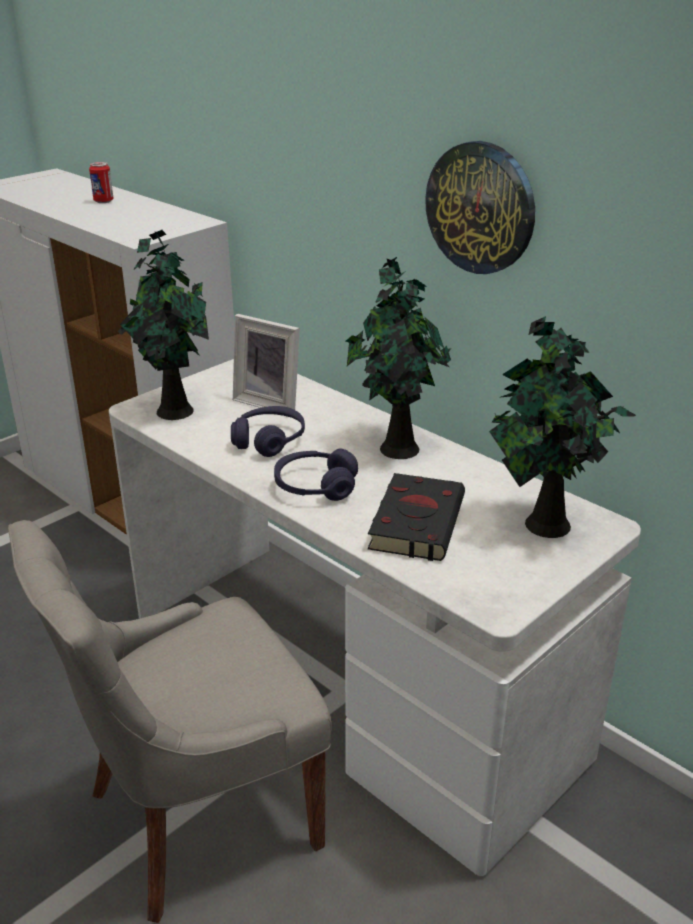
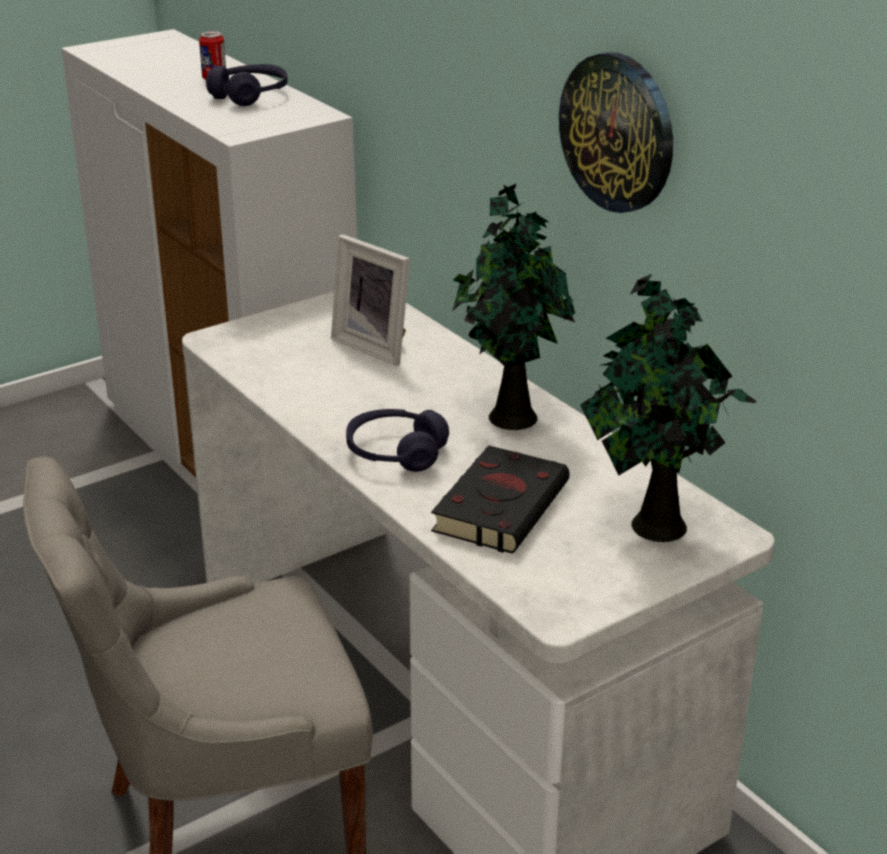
camera: 10 degrees right, 0 degrees up
(173, 409) = (257, 344): potted plant -> none
(269, 440) = (358, 392): purple headphones -> purple headphones (249, 95)

